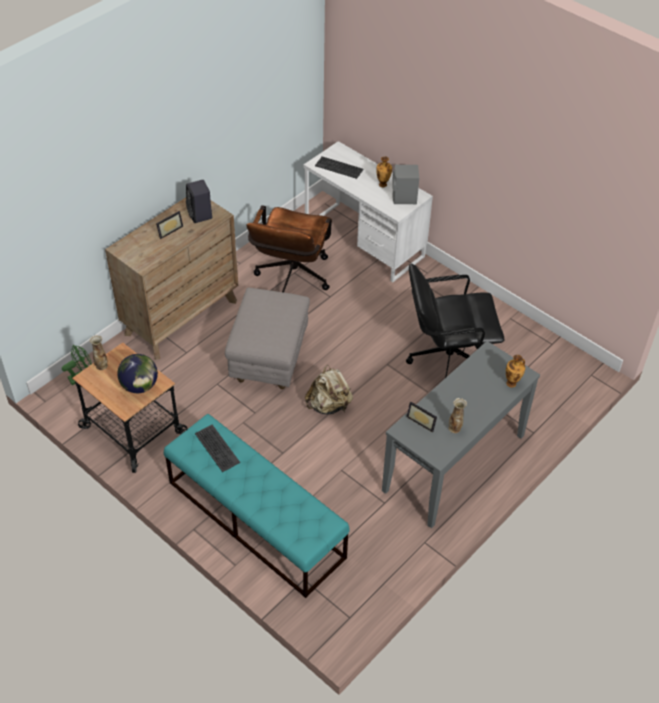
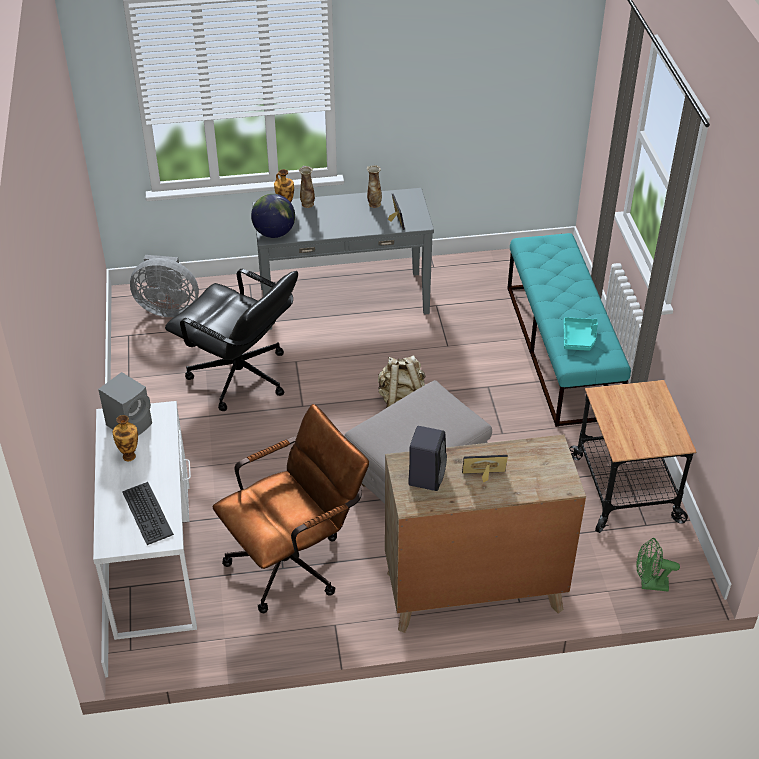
camera: 140 degrees left, 5 degrees down
(101, 365) = (654, 446): vase -> vase (307, 204)
(139, 386) = (625, 404): globe -> globe (274, 233)
(216, 448) = (579, 338): keyboard -> turquoise tray
(557, 378) = (168, 308): none -> grey fan

